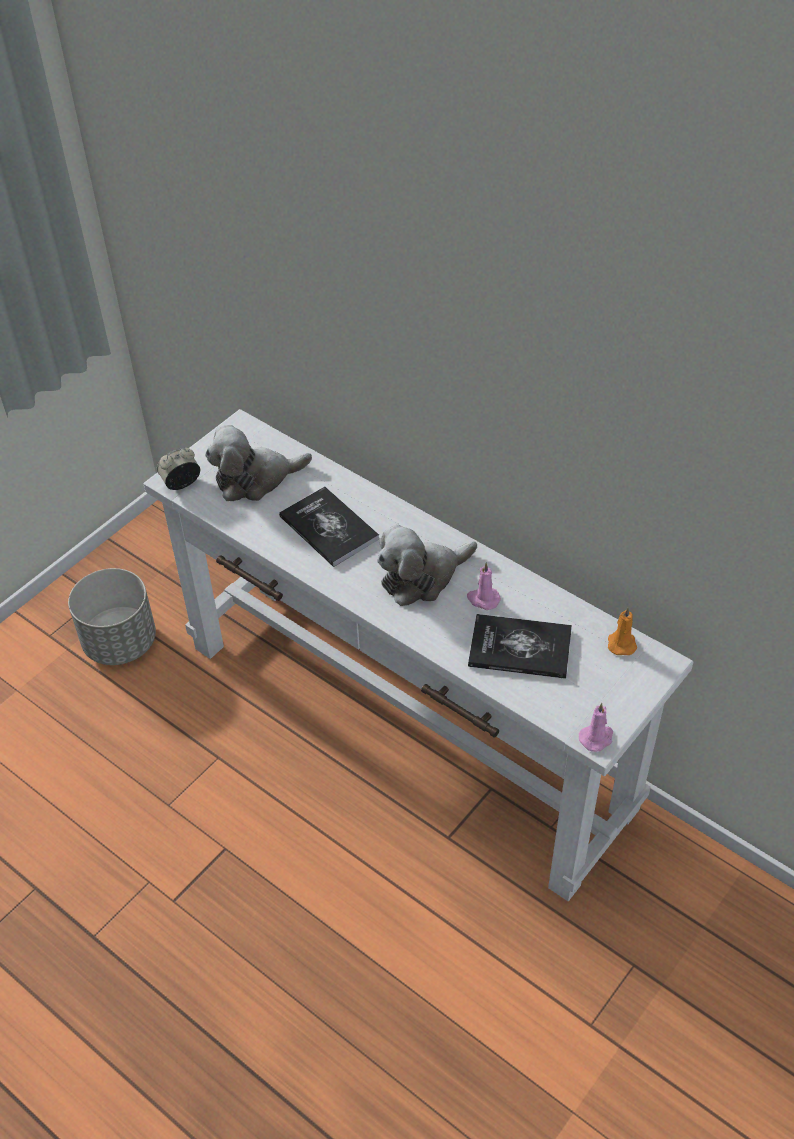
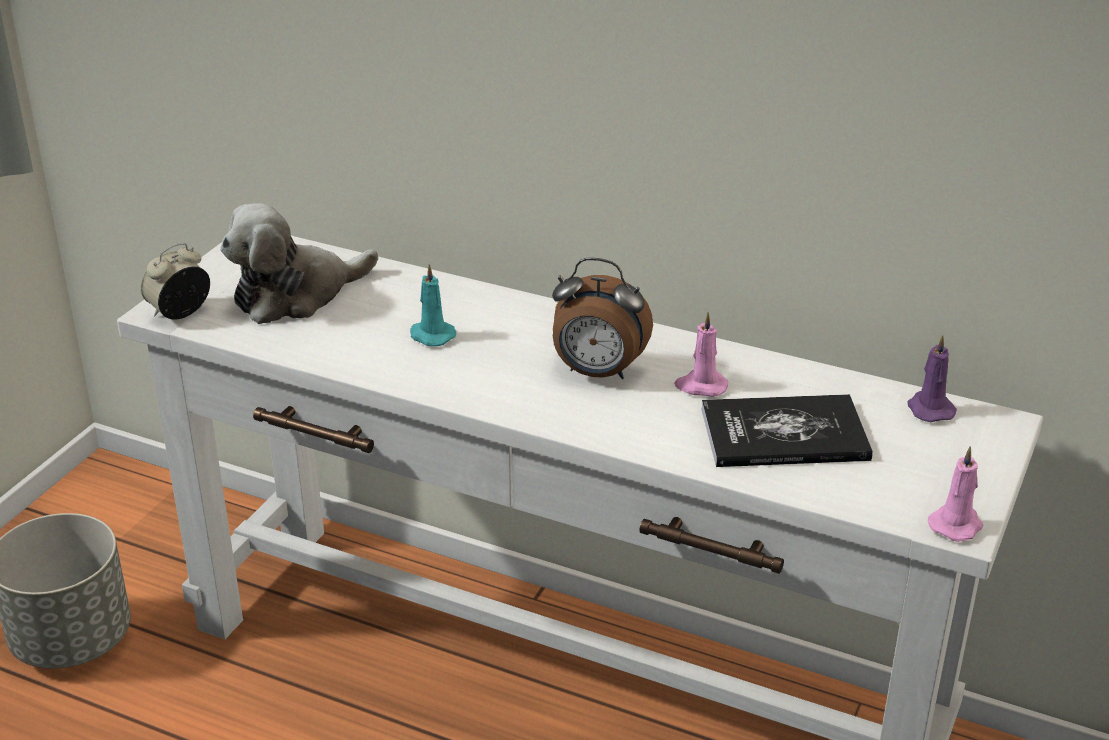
camera: 15 degrees left, 15 degrees down
(329, 528) = (431, 335): book -> turquoise candle
(422, 577) = (597, 373): plush toy -> alarm clock
(621, 643) = (929, 409): orange candle -> purple candle

